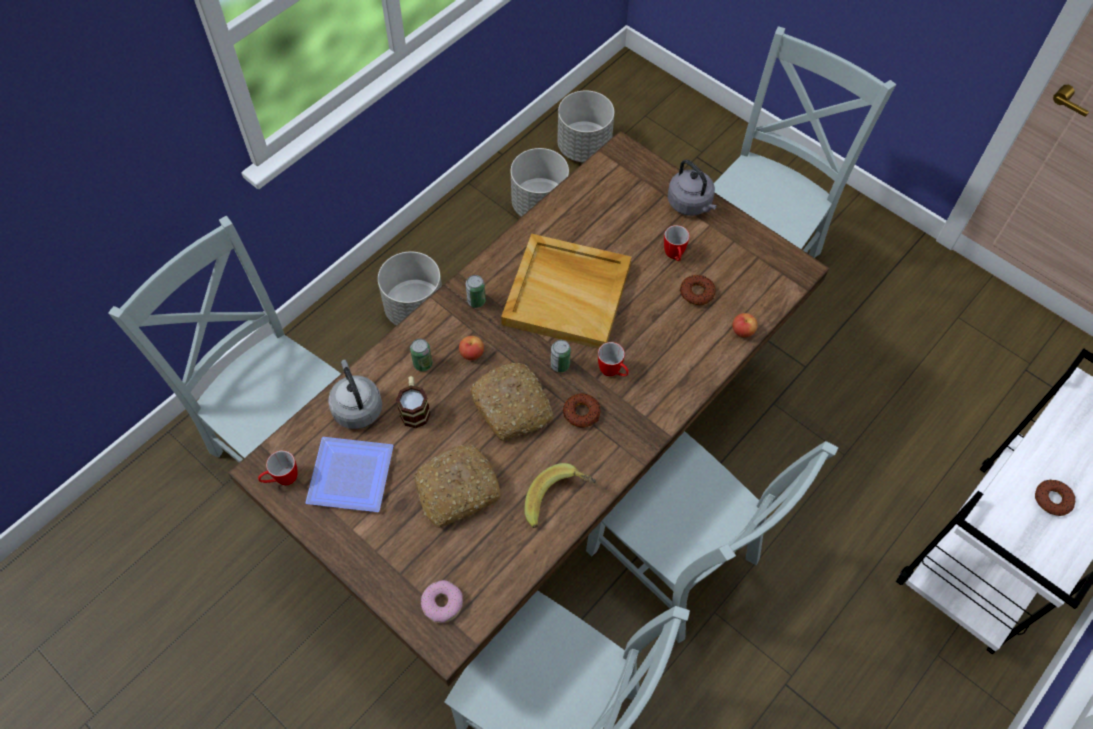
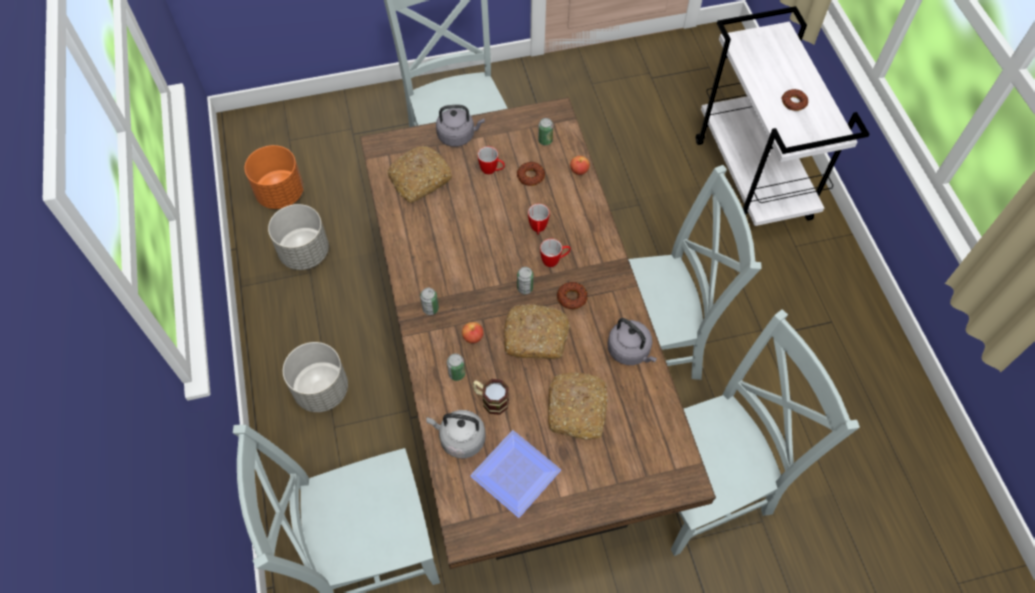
camera: 55 degrees left, 0 degrees up
(282, 479) = (484, 526): mug -> mug (538, 230)
(442, 604) = (658, 468): donut -> none
(559, 502) = (630, 351): banana -> grey kettle
(568, 294) = (471, 249): beige tray -> none
(584, 147) = (281, 193): grey planter -> orange planter
(612, 205) = (419, 180): none -> bread
(753, 279) = (545, 140): none -> can

